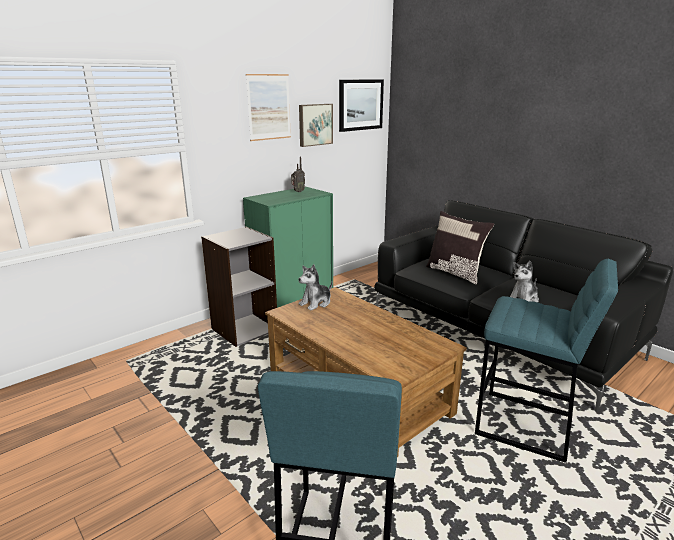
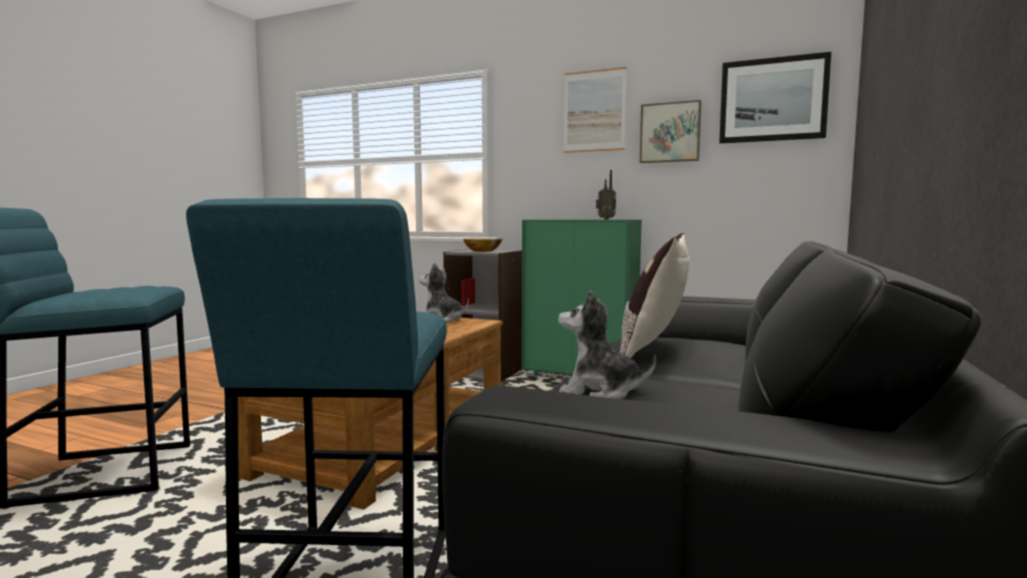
camera: 65 degrees right, 15 degrees down
(243, 238) = (482, 251): none -> bowl

